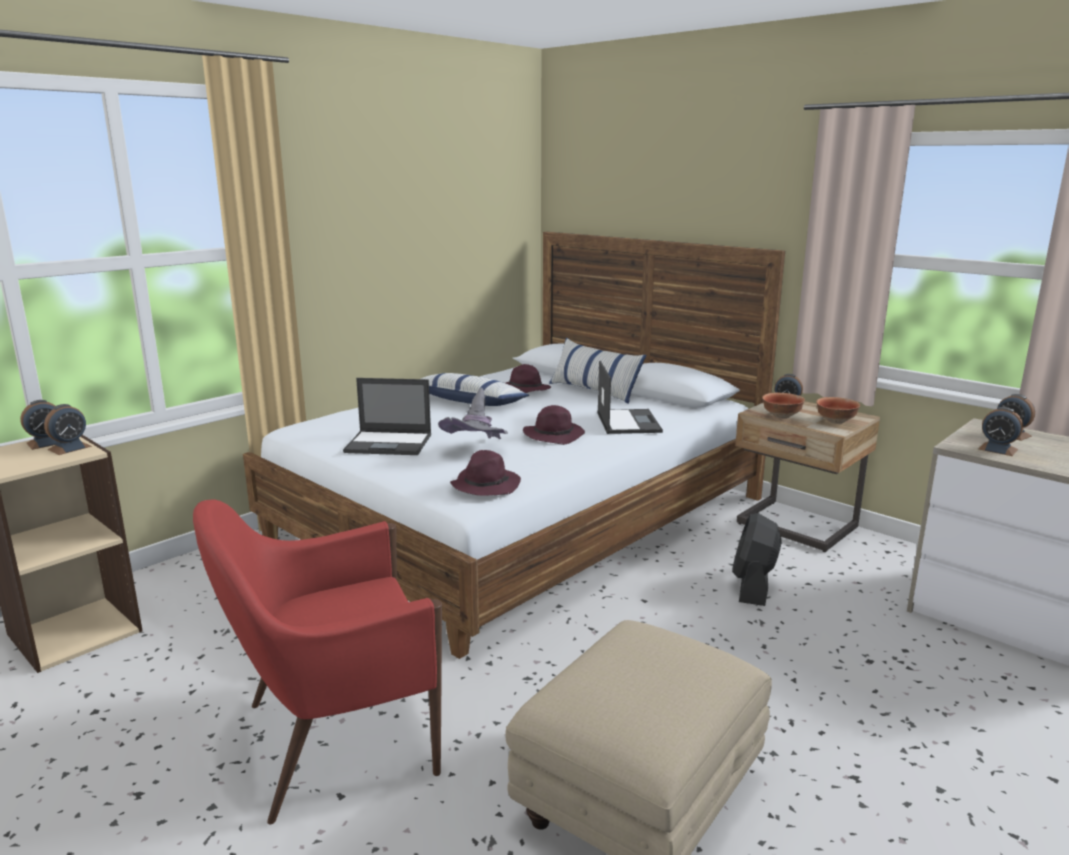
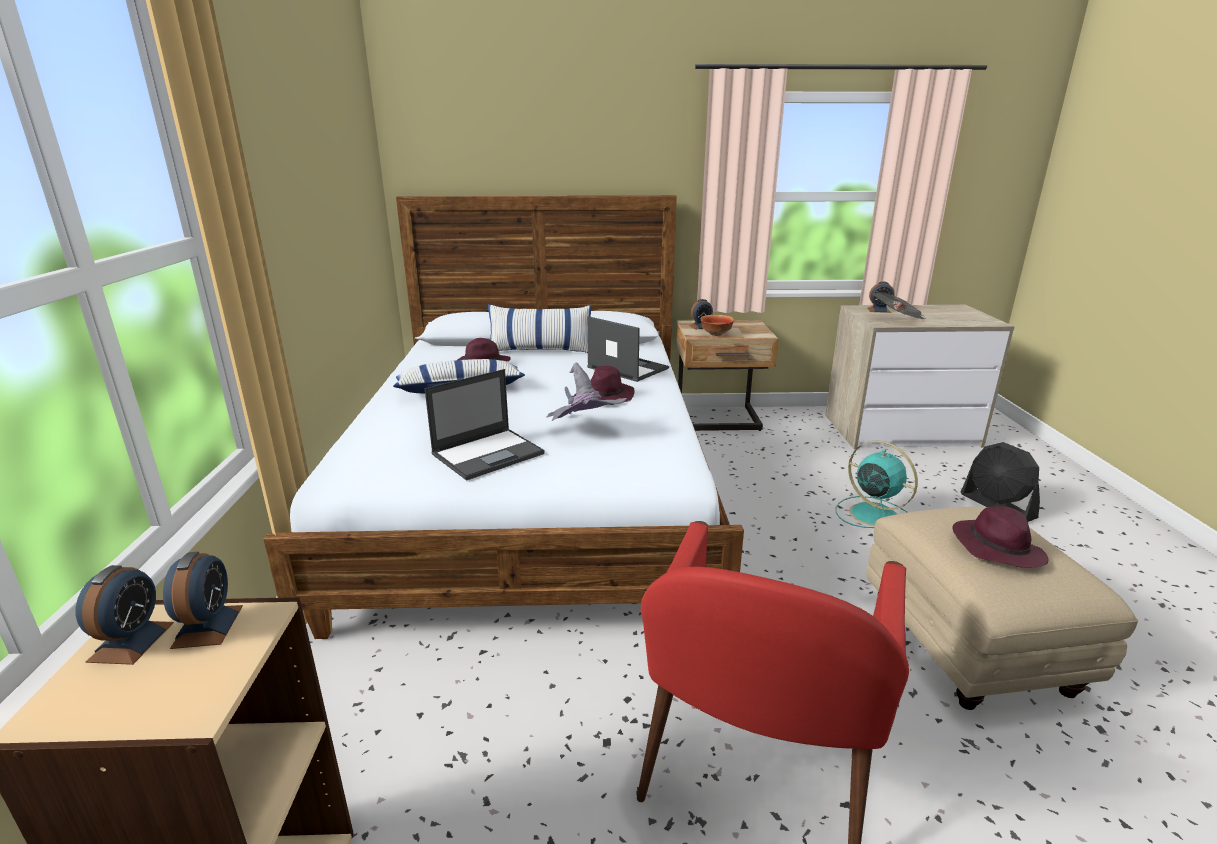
camera: 45 degrees left, 5 degrees up
(485, 485) = (664, 456): purple hat -> purple hat (995, 547)
(753, 586) = (768, 471): black fan -> black fan (997, 506)
(787, 668) = (871, 514): none -> turquoise fan
(836, 422) = (750, 329): bowl -> none
(997, 449) = (898, 320): alarm clock -> newspaper

